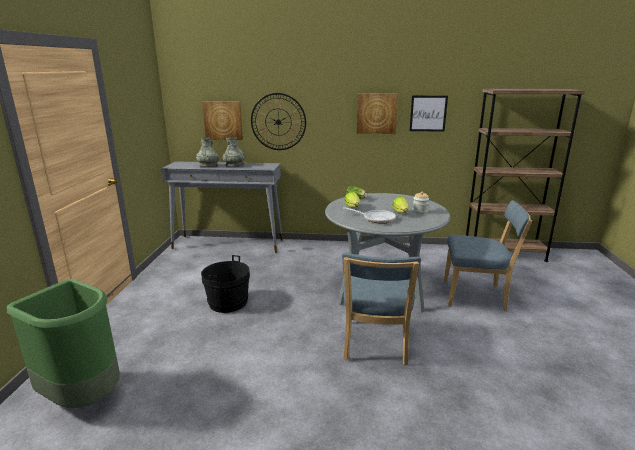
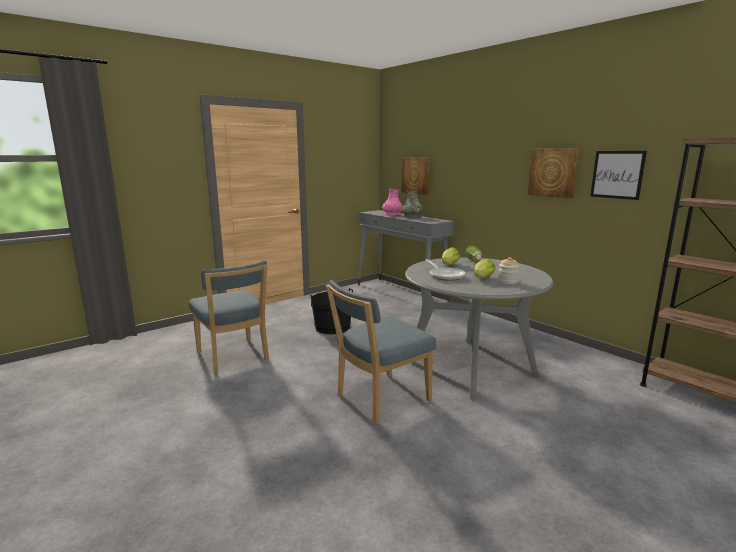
camera: 45 degrees right, 5 degrees down
(85, 397) = (187, 341): green trash can -> none
(208, 166) = (392, 215): grey vase -> pink vase
(278, 122) = (457, 178): wall clock -> none
(477, 296) = (568, 416): blue chair -> blue chair (234, 358)

